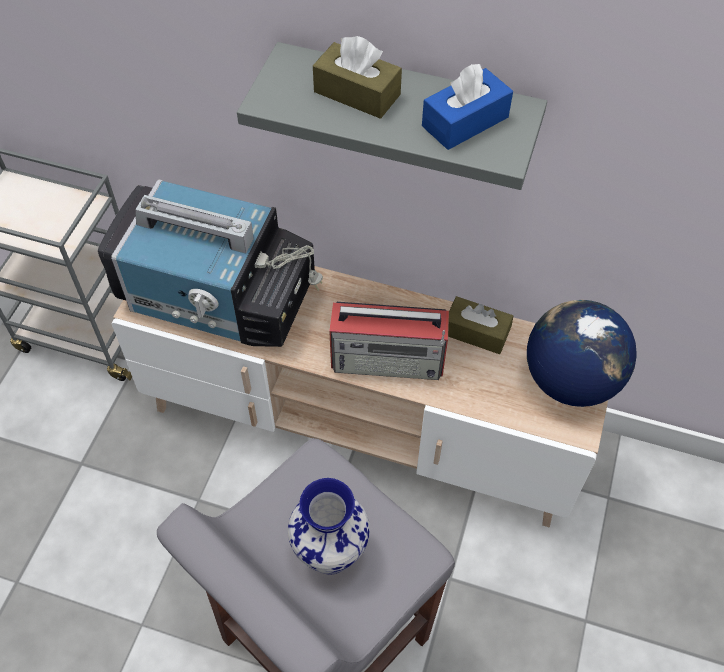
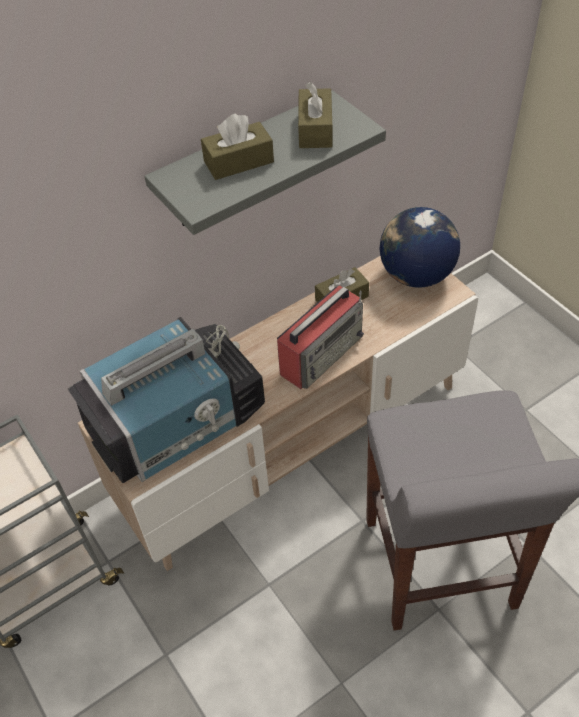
camera: 50 degrees left, 5 degrees down
(331, 551) = (465, 449): vase -> none
(465, 121) = (315, 129): blue tissue box -> brown tissue box

